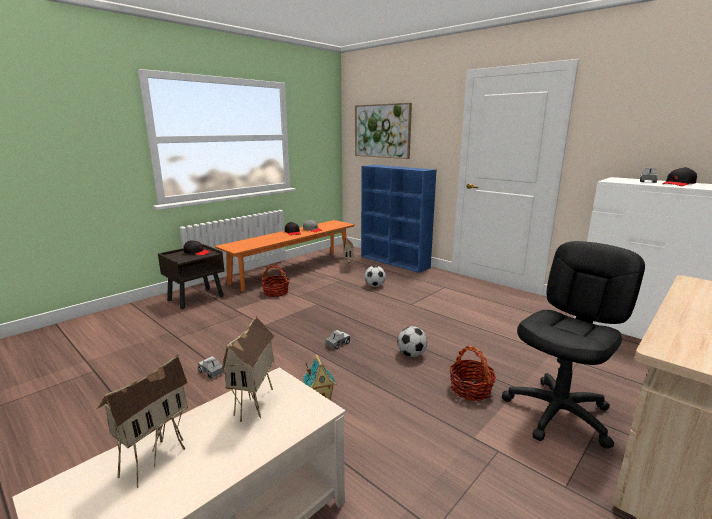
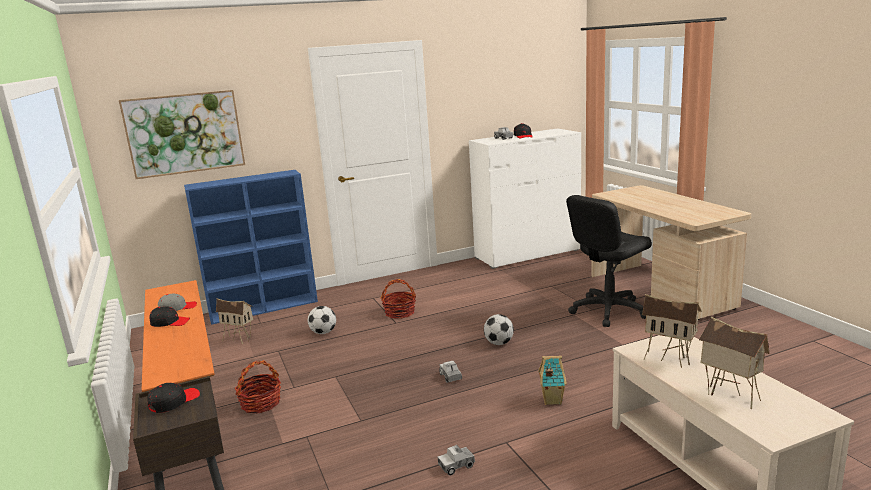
camera: 65 degrees left, 0 degrees up
(470, 389) = (566, 331): basket -> basket (400, 313)
(558, 413) = (608, 310): black office chair -> black office chair turned 105 degrees counterclockwise

